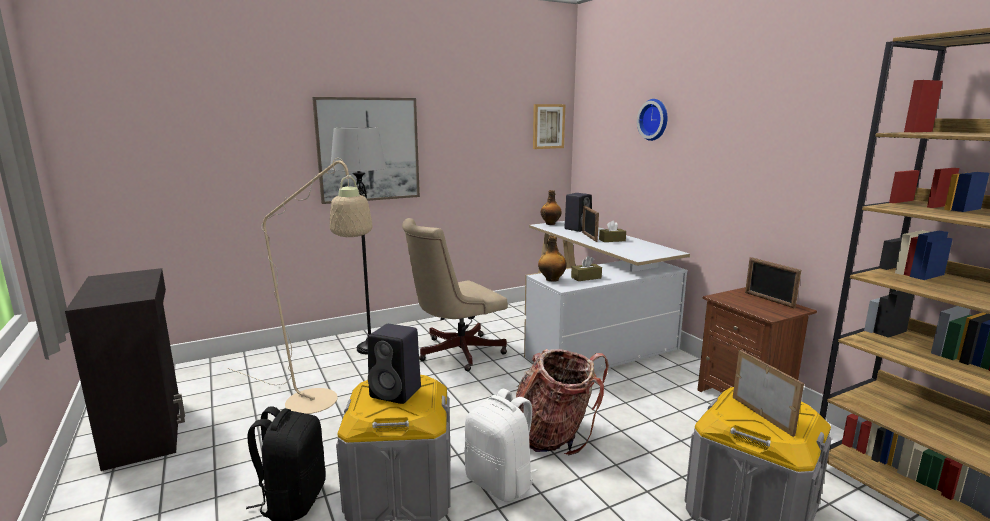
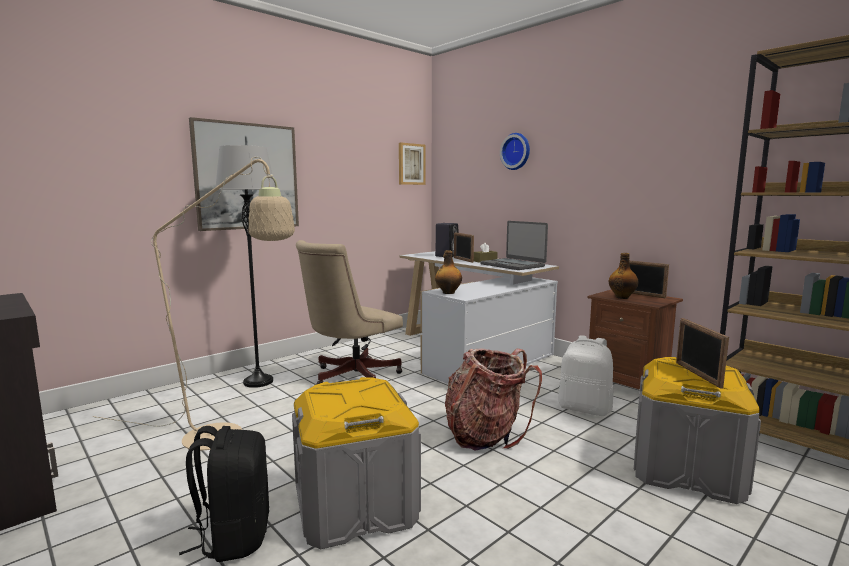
camera: 15 degrees left, 5 degrees down
(397, 393) = (353, 394): black speaker -> none
(501, 483) = (456, 482): white backpack -> white backpack (585, 408)
(550, 224) = (419, 254): bottle -> bottle (622, 297)
(586, 278) = (478, 290): brown tissue box -> none
(637, 249) = (513, 265): none -> laptop
(762, 415) = (697, 374): picture frame -> picture frame turned 150 degrees counterclockwise

